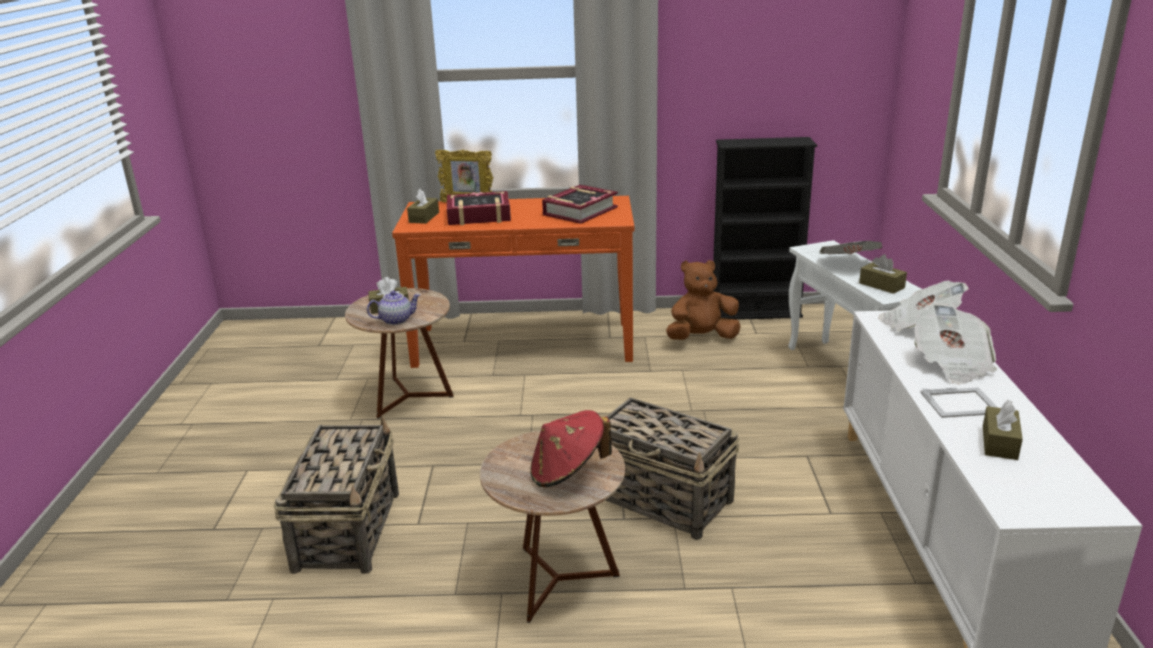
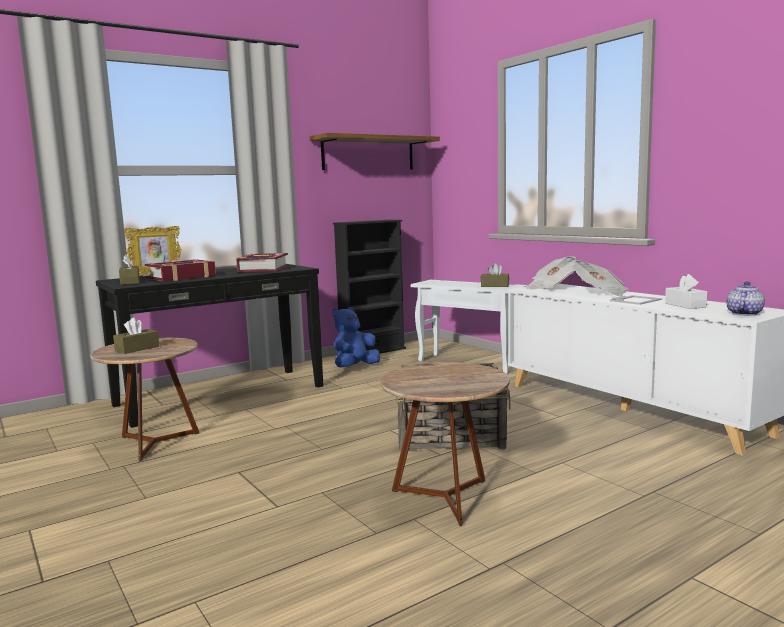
camera: 35 degrees left, 15 degrees down
(348, 529) = (211, 531): basket -> none
(396, 320) = (157, 352): teapot -> teapot (743, 313)
(524, 344) = (220, 395): orange console table -> black console table
(568, 472) = (460, 377): red hat -> none
(701, 338) = (355, 367): brown plush toy -> blue plush toy
(785, 41) = (368, 154): none -> shelf
(848, 264) = (459, 283): newspaper -> none
(999, 443) = (685, 305): brown tissue box -> white tissue box

